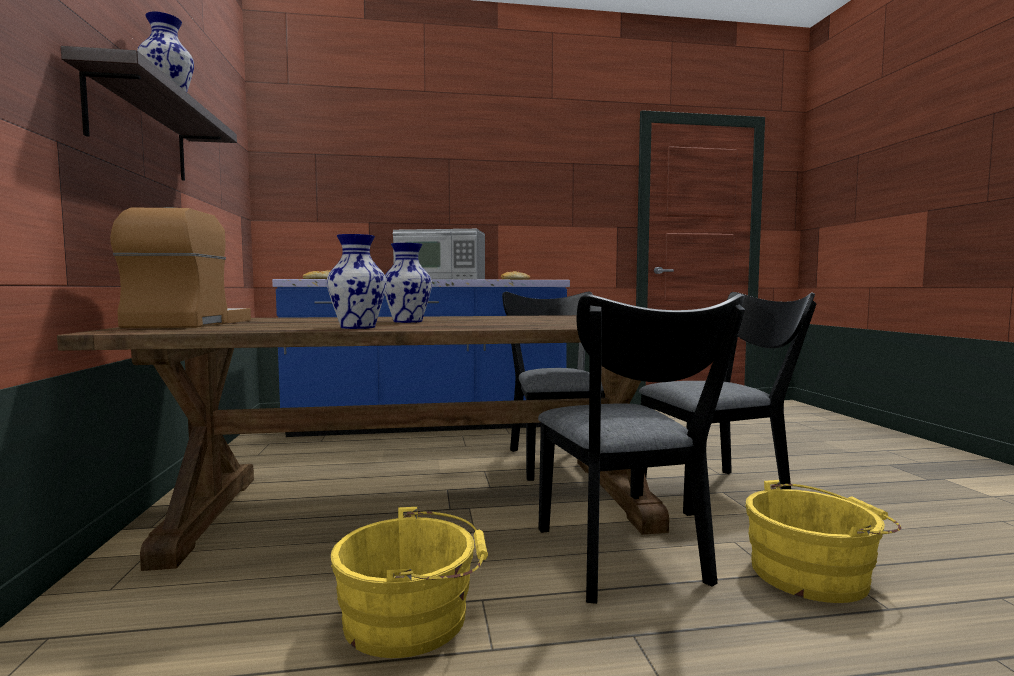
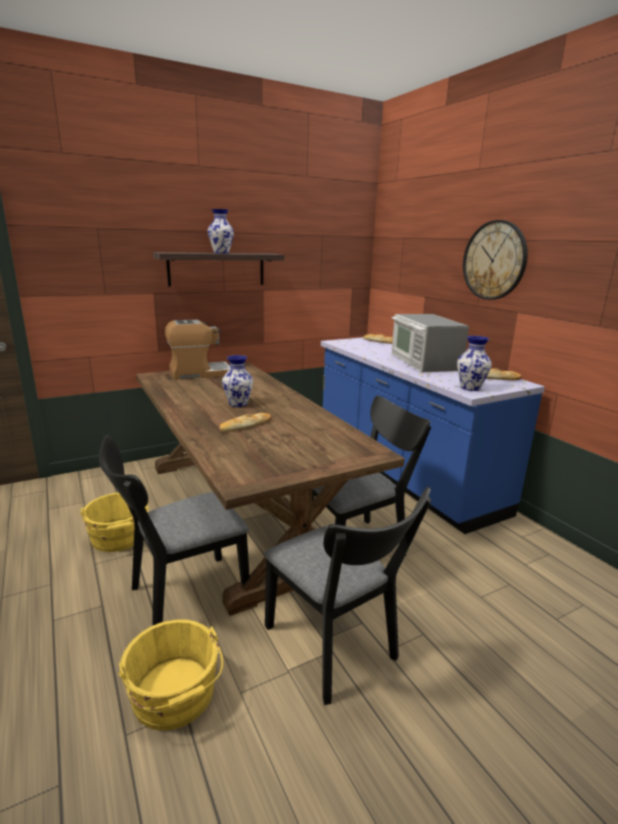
camera: 70 degrees right, 15 degrees up
(359, 327) = (183, 403): vase -> vase (471, 388)
(464, 178) = (494, 260): none -> wall clock
(502, 322) = (245, 425): none -> bread

